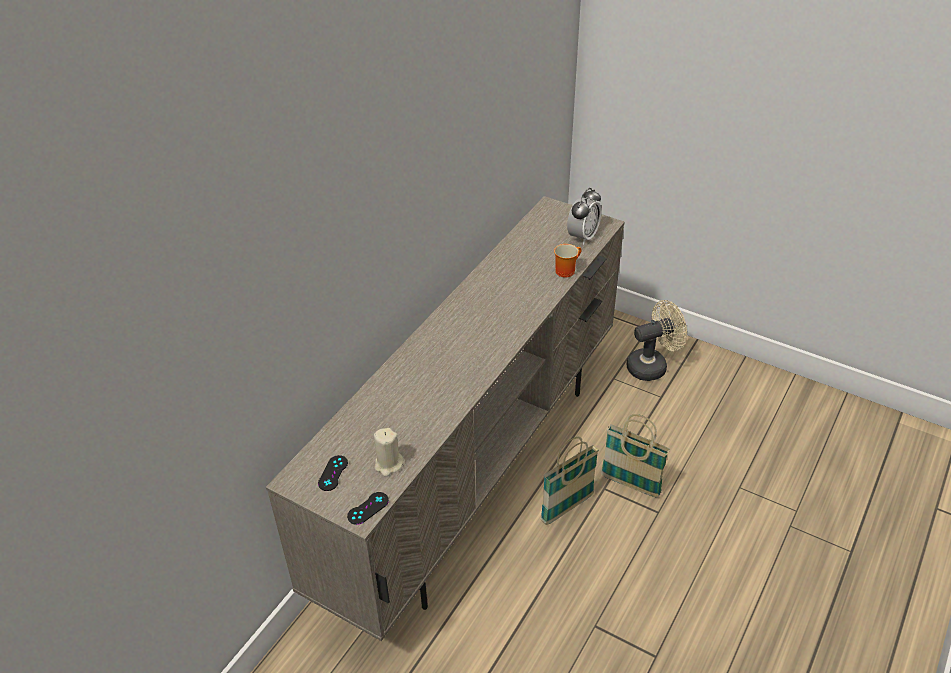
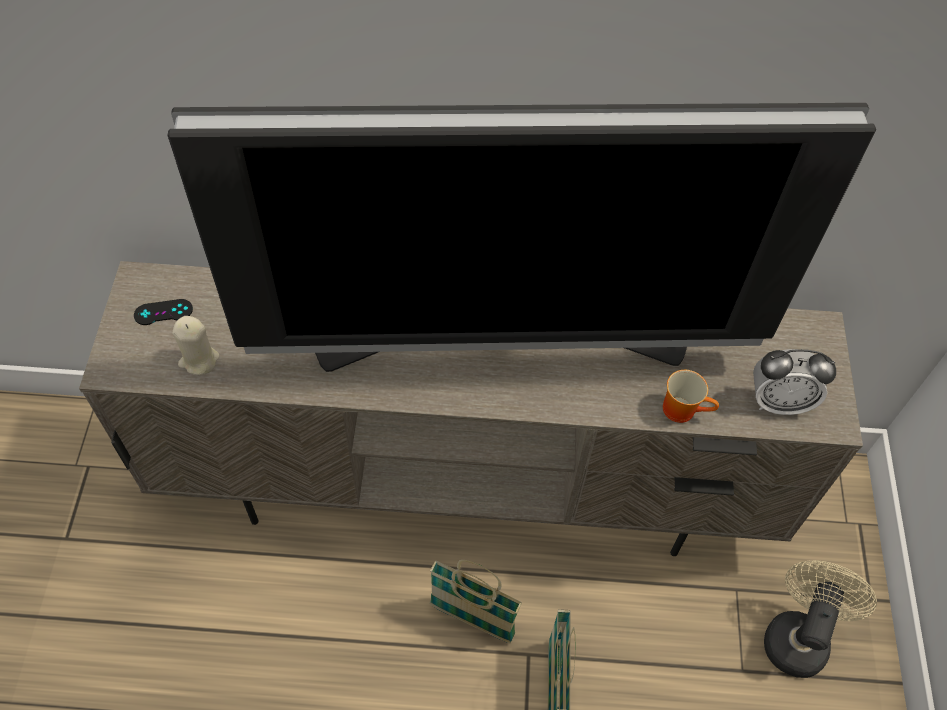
camera: 60 degrees right, 15 degrees up
(368, 508) = (123, 370): black game controller -> none
(474, 320) = (503, 340): none -> television
(652, 365) = (798, 635): beige fan -> beige fan turned 105 degrees counterclockwise

